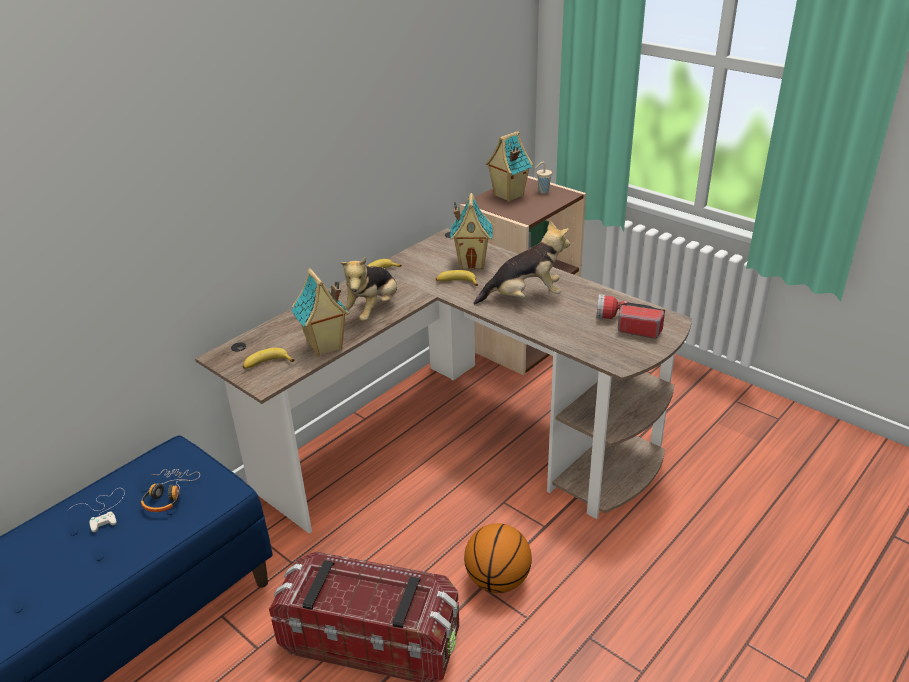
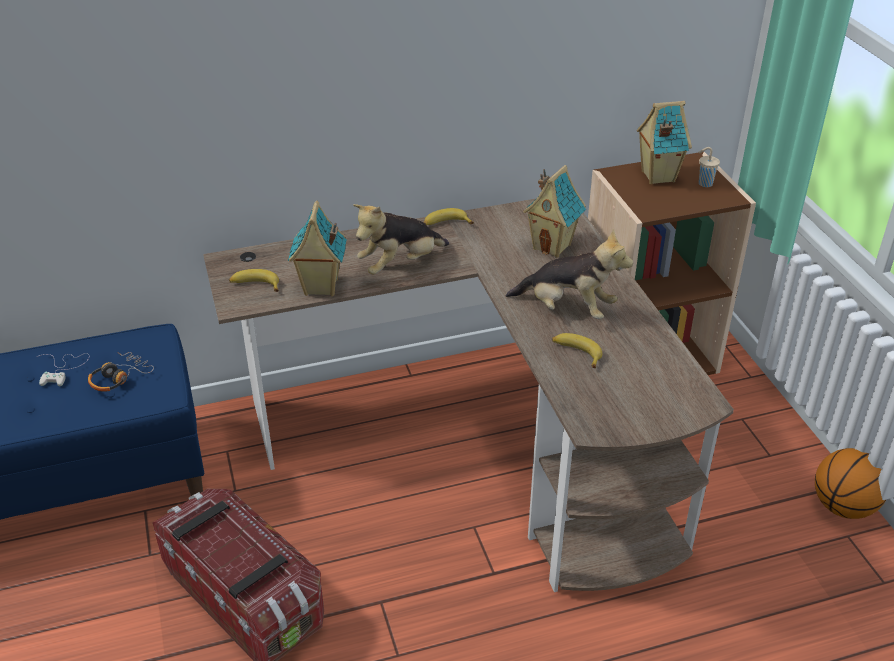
camera: 30 degrees right, 5 degrees up
(456, 283) = (513, 264): banana -> banana (576, 353)
(498, 580) = (401, 603): basketball -> basketball (844, 507)
(627, 324) = (648, 386): flashlight -> none

